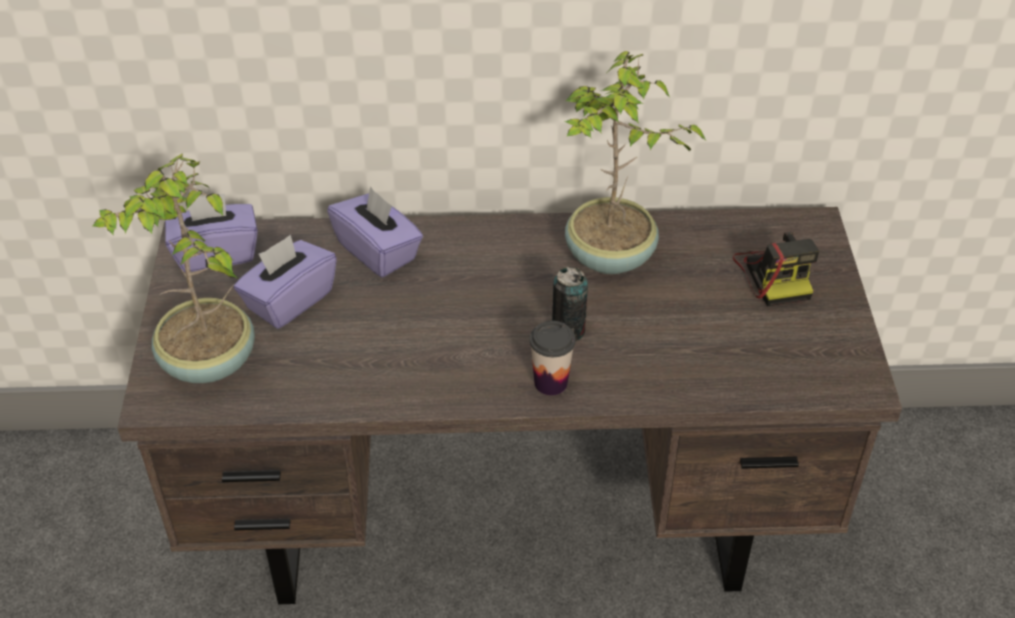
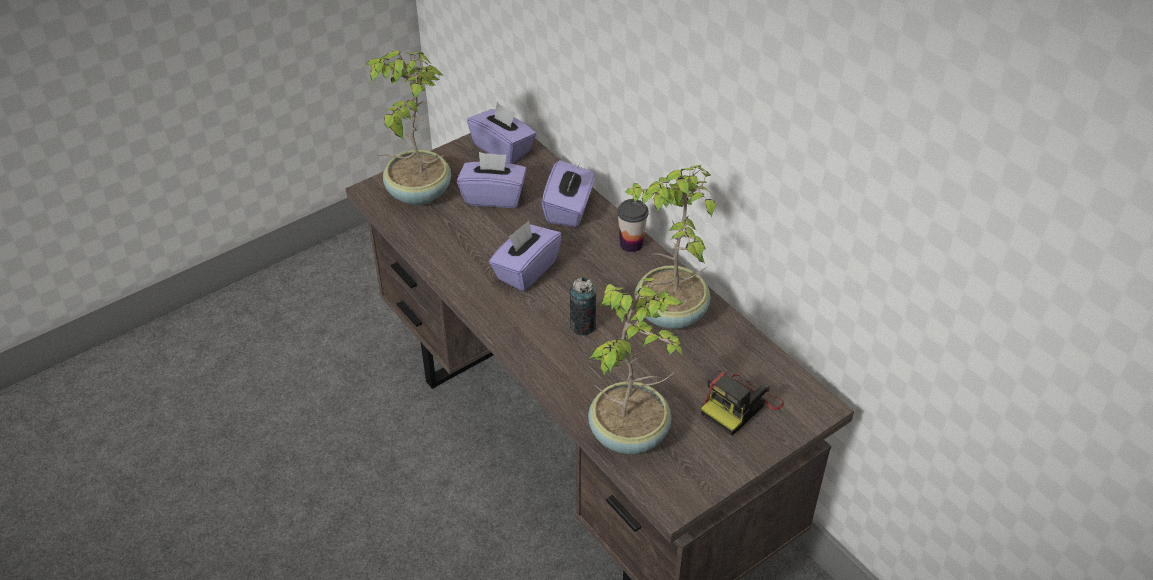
camera: 55 degrees right, 0 degrees up
(439, 333) = (526, 270): none -> purple tissue box
(550, 382) = (530, 340): cup -> cup (631, 244)
(751, 370) = (631, 433): none -> potted plant

